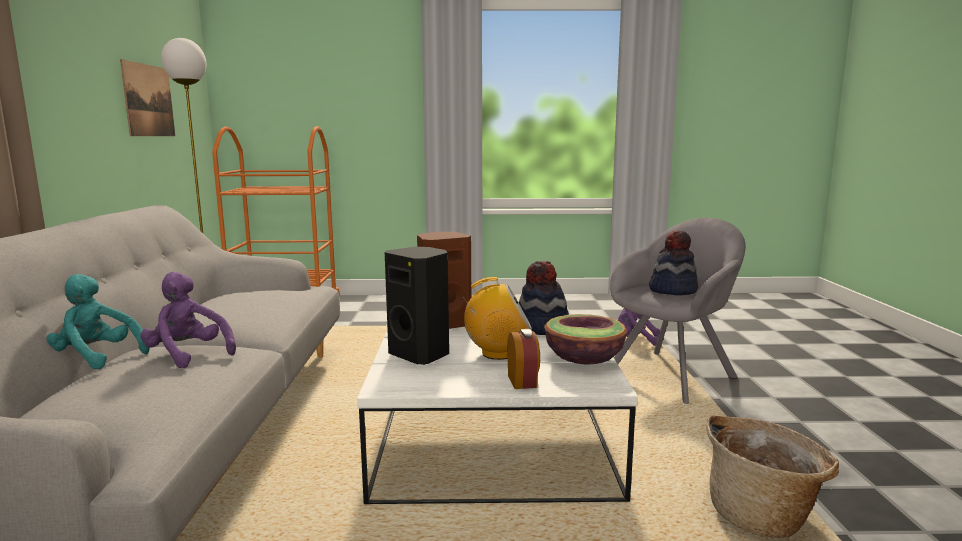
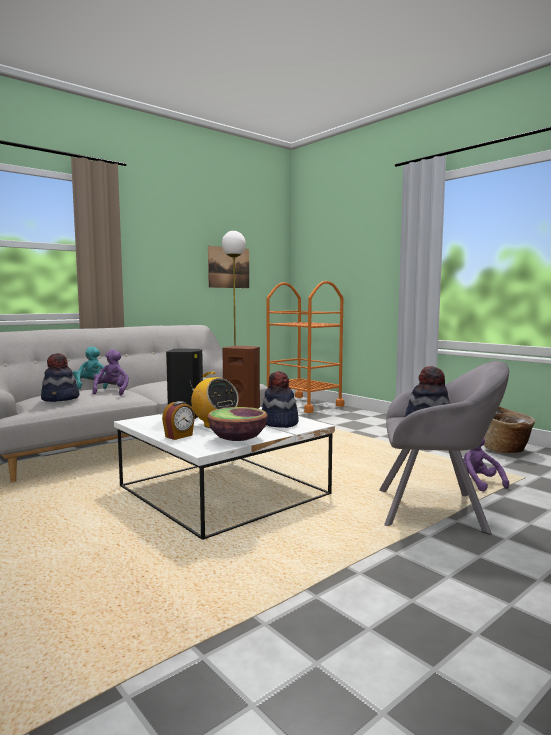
camera: 50 degrees right, 5 degrees down
(154, 396) = (60, 399): none -> hat
(762, 515) = (244, 585): basket -> basket (506, 451)

